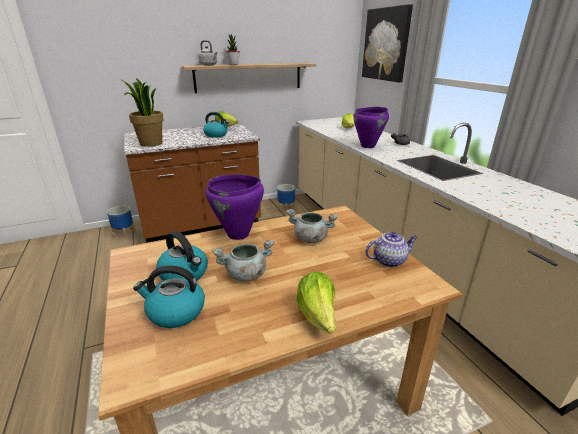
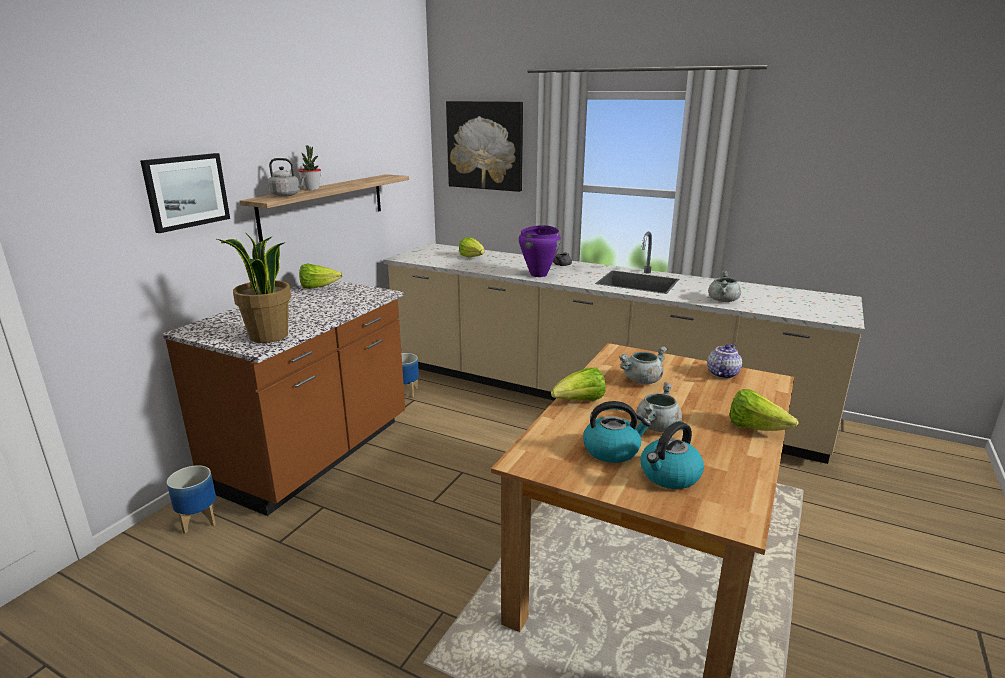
camera: 40 degrees left, 5 degrees down
(144, 55) = (186, 191): none -> picture
(216, 135) = (335, 301): kettle -> none
(238, 234) = (580, 402): purple cooking pot -> lettuce
(488, 200) = (723, 301): none -> grey cooking pot

